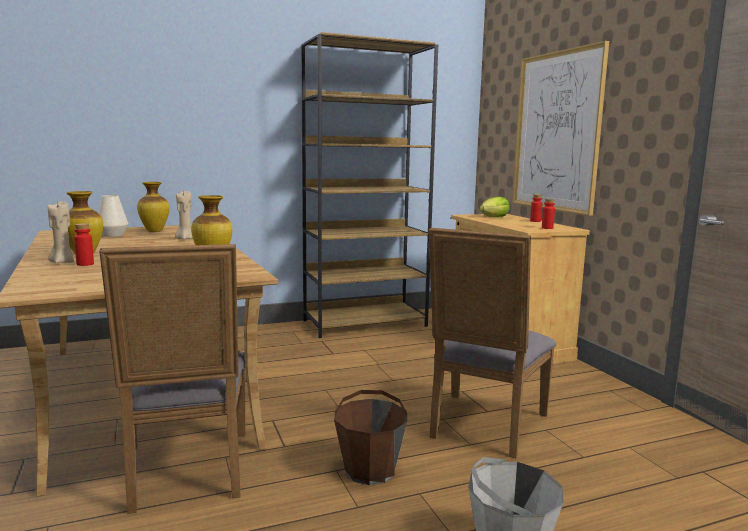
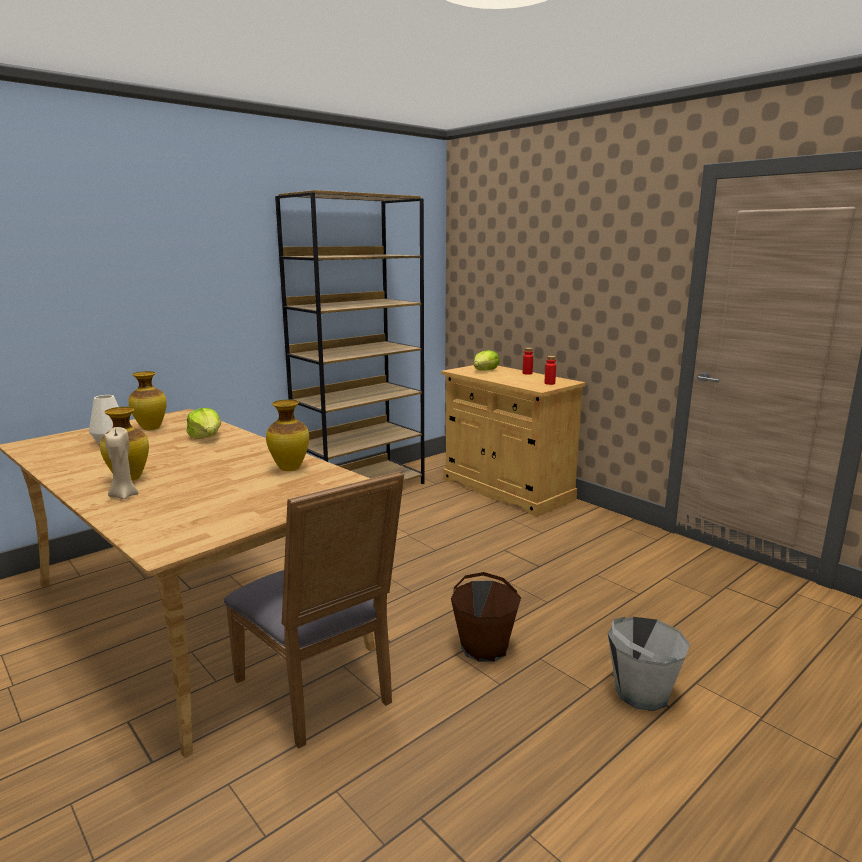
camera: 20 degrees left, 5 degrees up
(85, 264) = (156, 495): red bottle -> none
(185, 239) = (206, 437): beige candle -> lettuce
(483, 427) = (547, 583): grey chair -> none
(556, 132) = (543, 287): picture -> none

